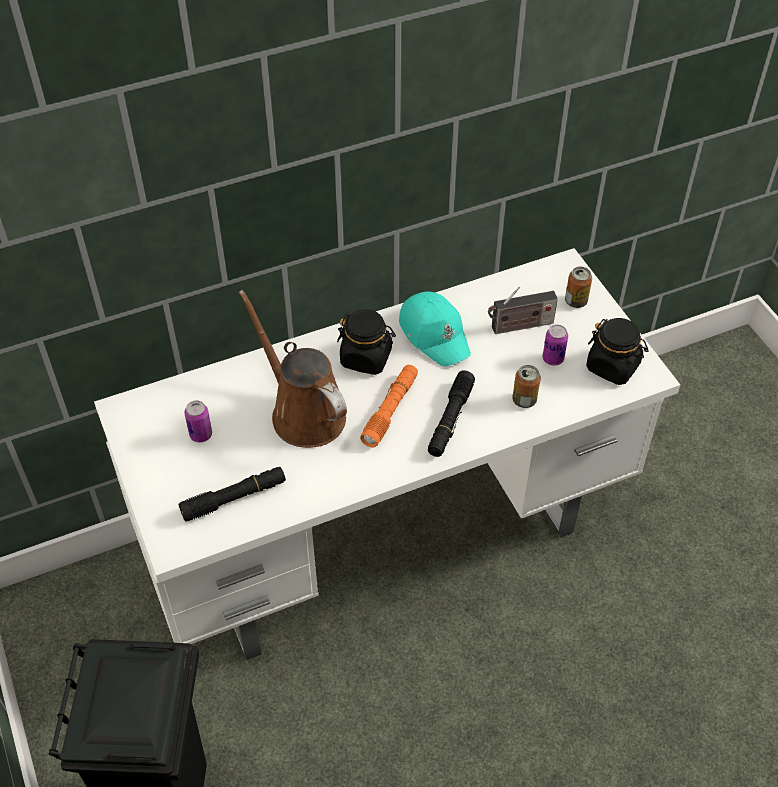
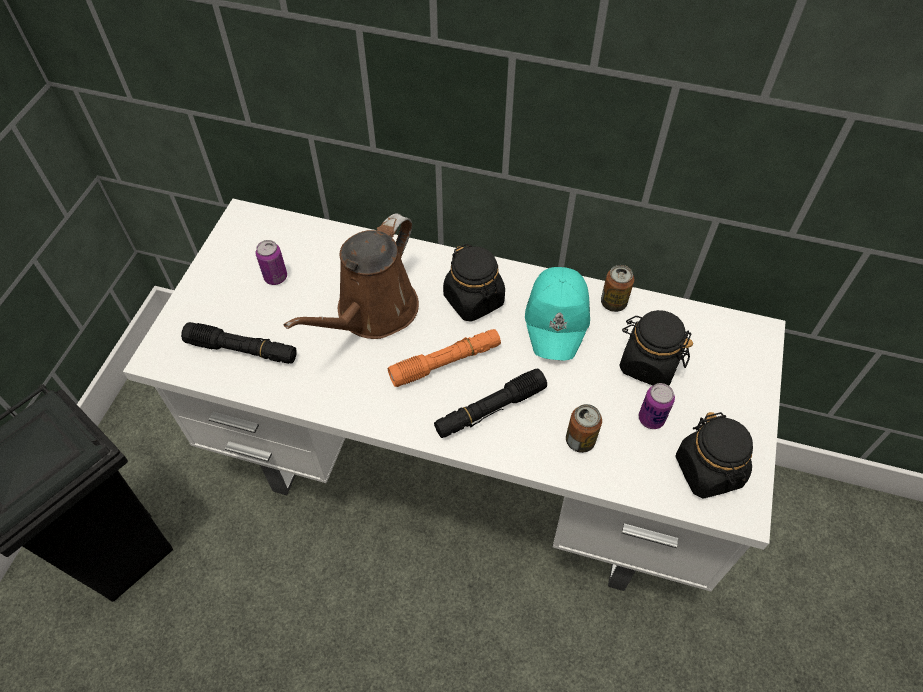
camera: 40 degrees right, 5 degrees up
(303, 412) = (372, 313): brown watering can -> brown watering can turned 150 degrees counterclockwise
(519, 326) = (648, 363): radio -> black jar
(576, 301) = (733, 376): can -> can (613, 303)

